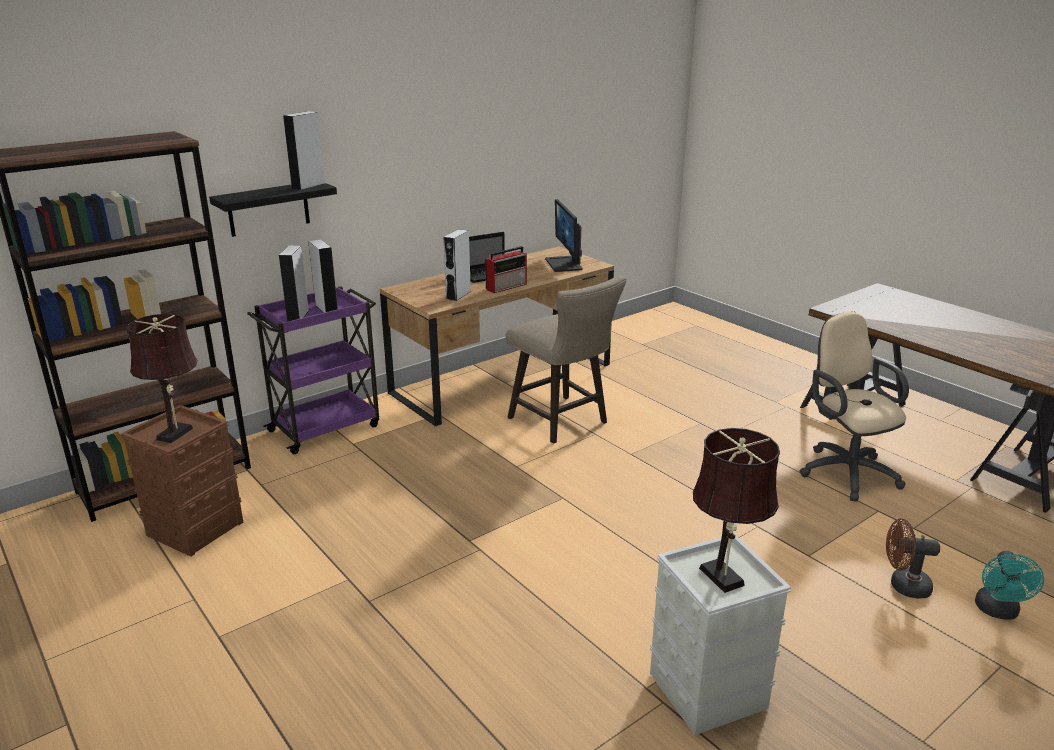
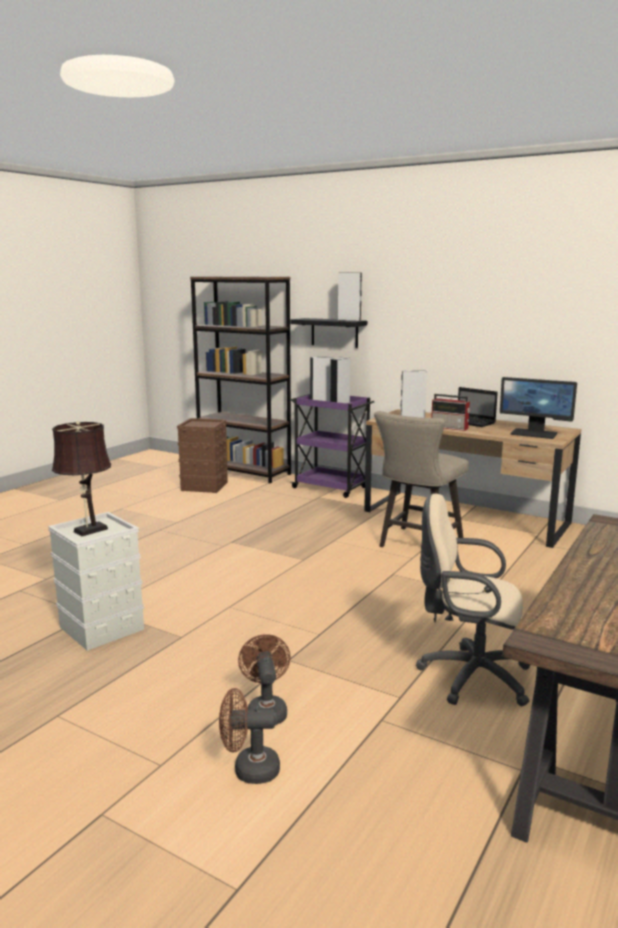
camera: 70 degrees right, 10 degrees down
(177, 432) = (200, 425): brown table lamp -> none
(564, 264) = (534, 433): monitor -> monitor turned 120 degrees counterclockwise
(844, 471) = (468, 676): beige office chair -> beige office chair turned 120 degrees counterclockwise
(998, 612) = (249, 770): turquoise fan -> brown fan

